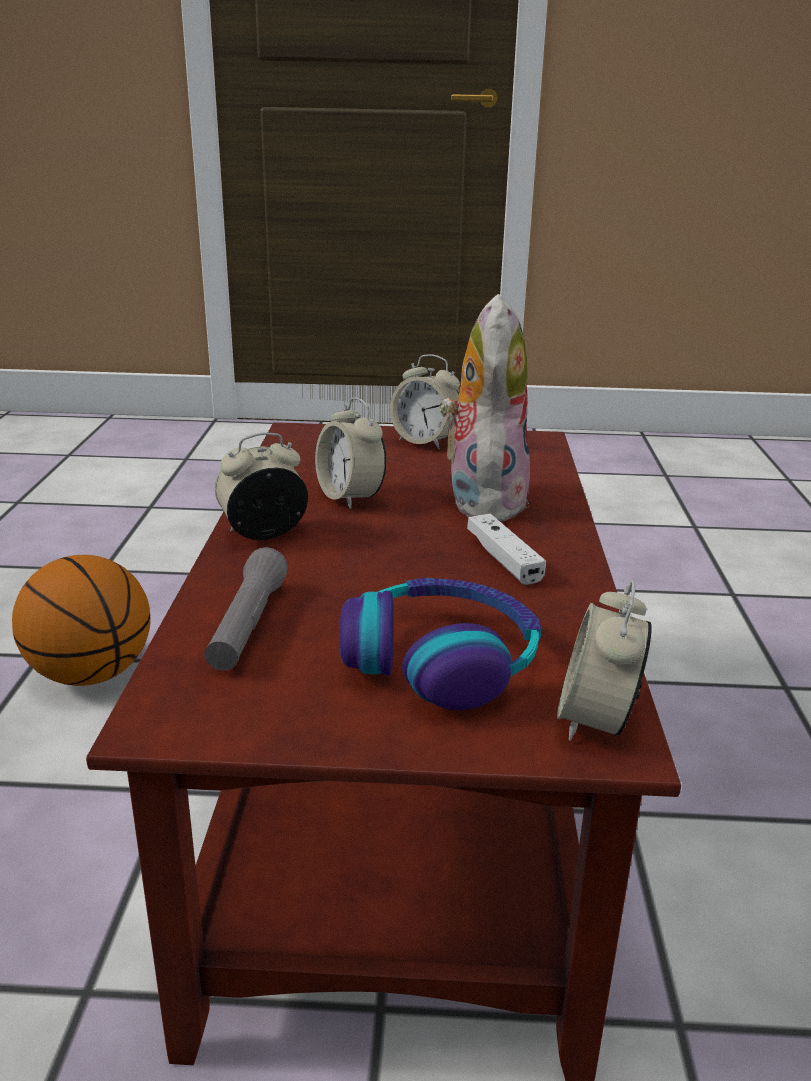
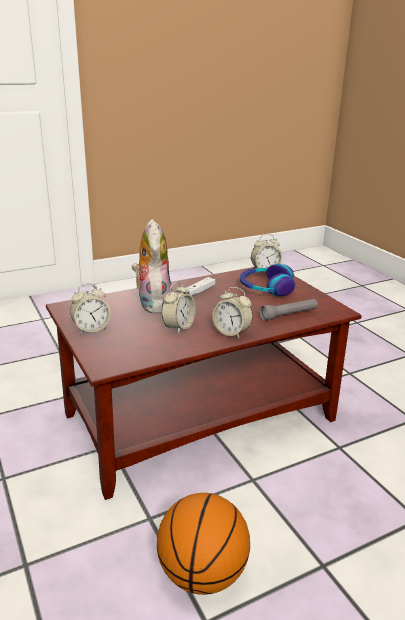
camera: 120 degrees left, 0 degrees up
(425, 442) = (91, 329): alarm clock -> alarm clock turned 60 degrees clockwise
(482, 500) = (152, 304): plush toy -> plush toy turned 105 degrees clockwise

